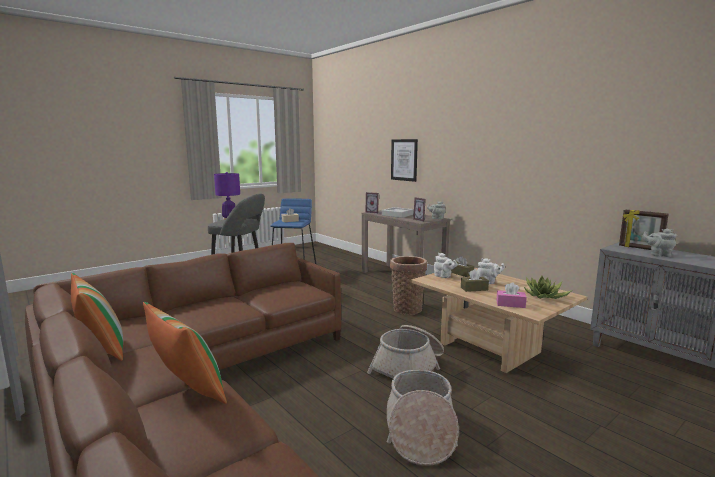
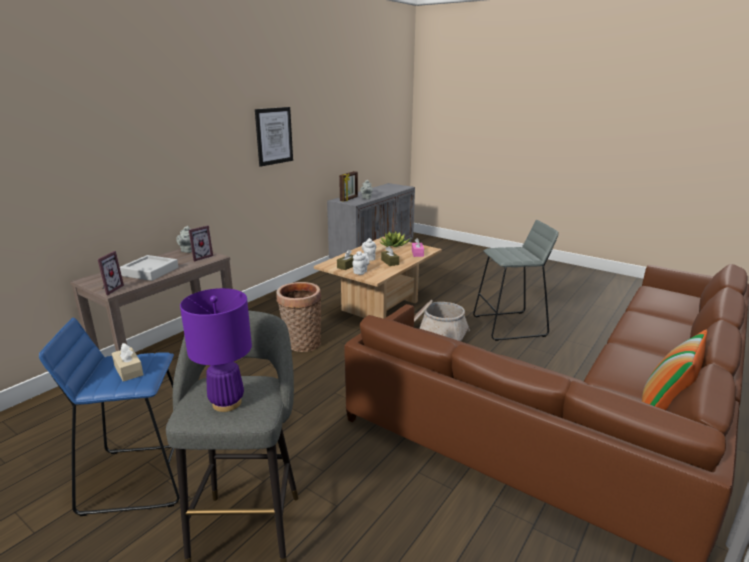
camera: 105 degrees left, 10 degrees up
(188, 391) = (641, 341): pillow -> none
(404, 160) = (74, 184): picture -> picture (274, 136)
(420, 431) = (510, 326): basket -> grey stool

